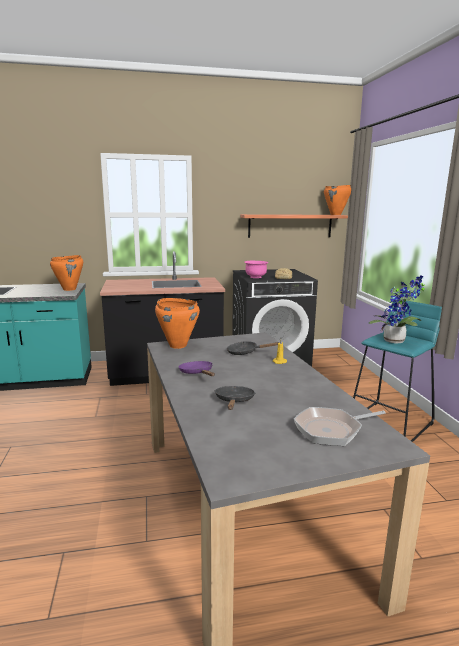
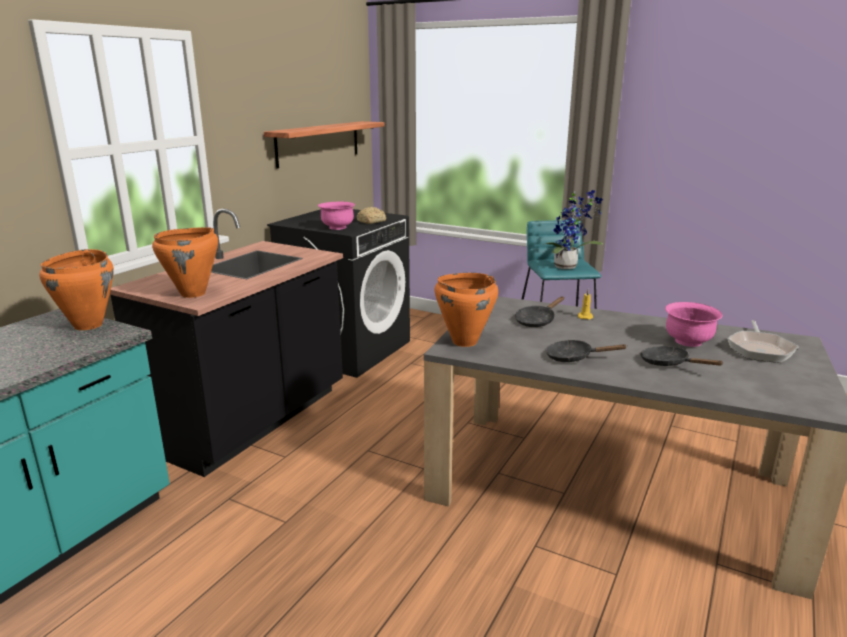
camera: 50 degrees left, 5 degrees up
(197, 373) = (573, 357): purple frying pan -> black frying pan
(294, 400) = (688, 342): none -> pink bowl
(335, 214) = (368, 122): orange cooking pot -> orange cooking pot (193, 294)

